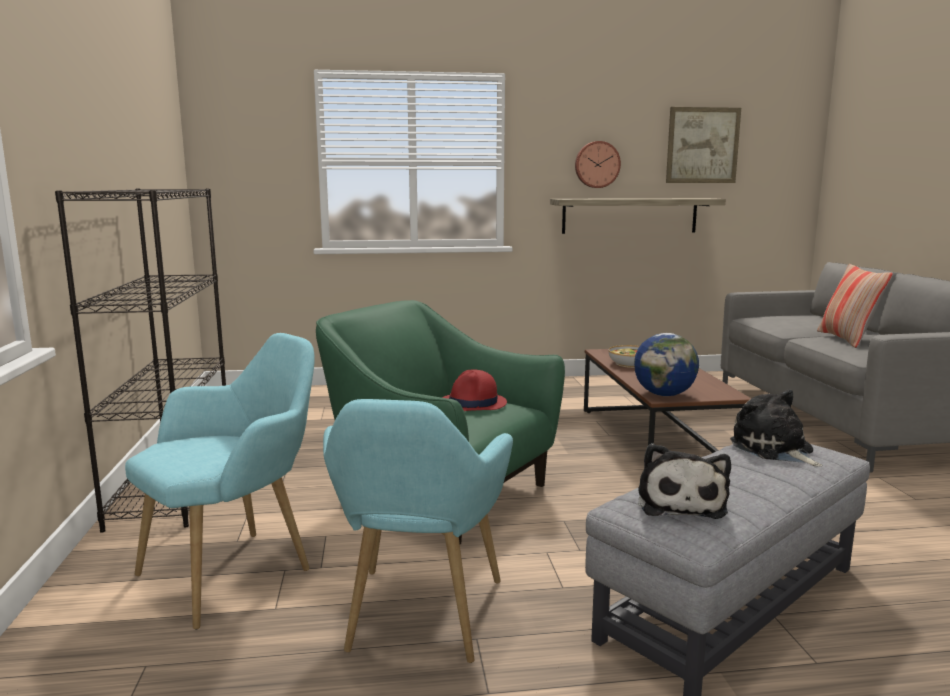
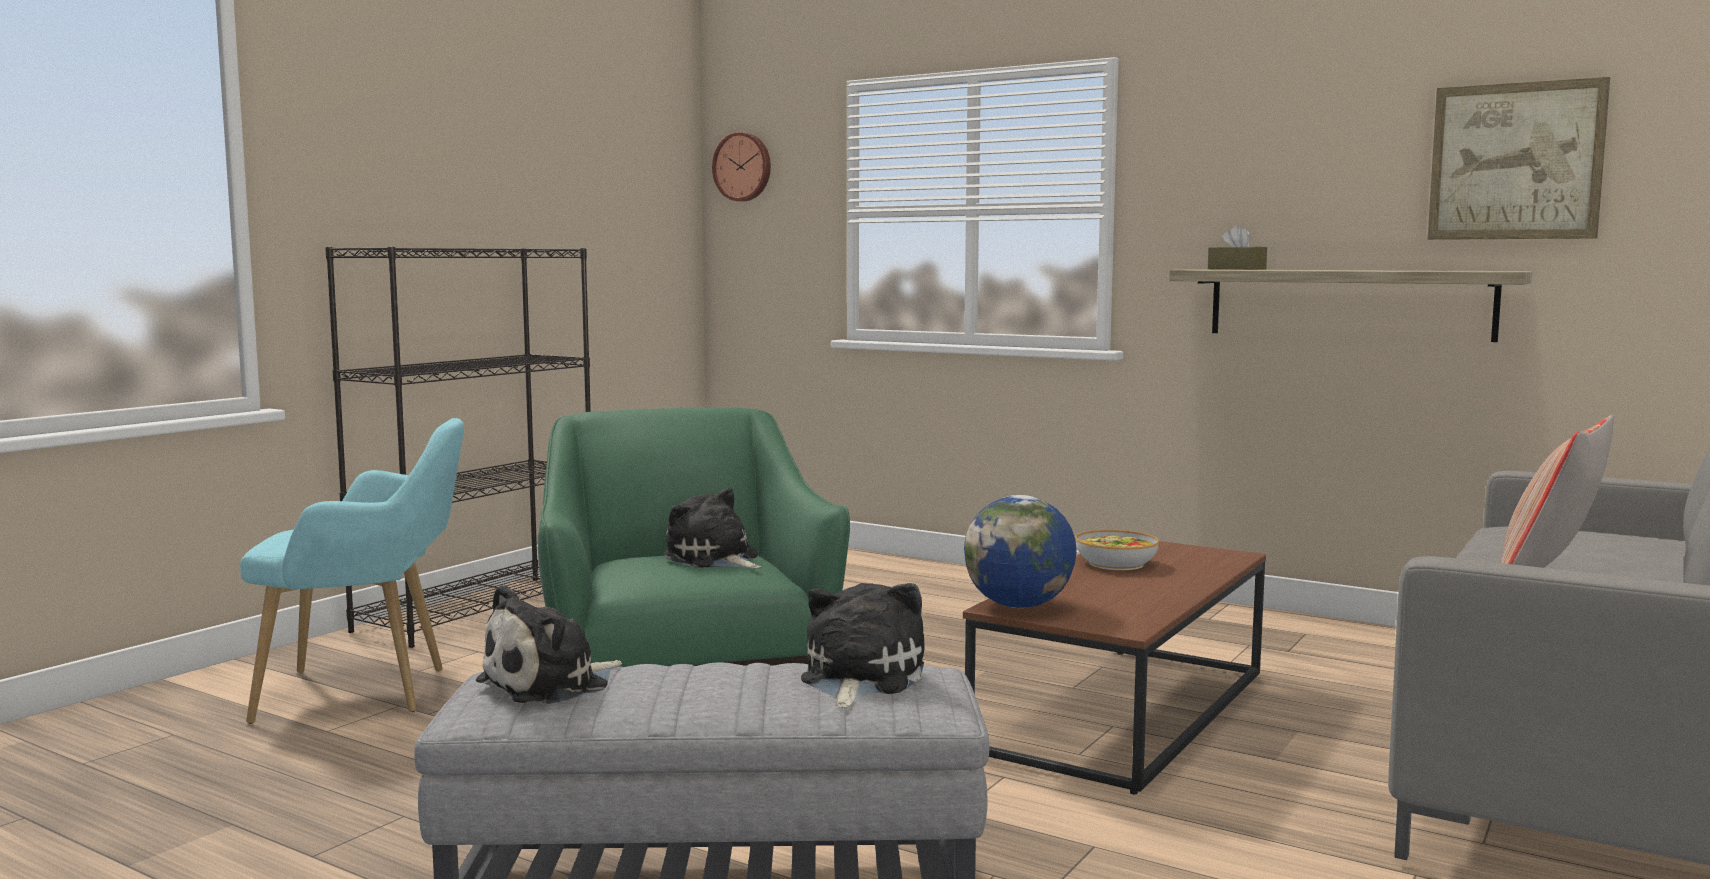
camera: 40 degrees right, 5 degrees down
(418, 621) = (394, 784): turquoise armchair -> none
(473, 403) = (714, 559): red hat -> plush toy
(585, 198) = (1236, 269): none -> brown tissue box
(597, 164) = (1281, 206): wall clock -> wall clock (743, 167)

